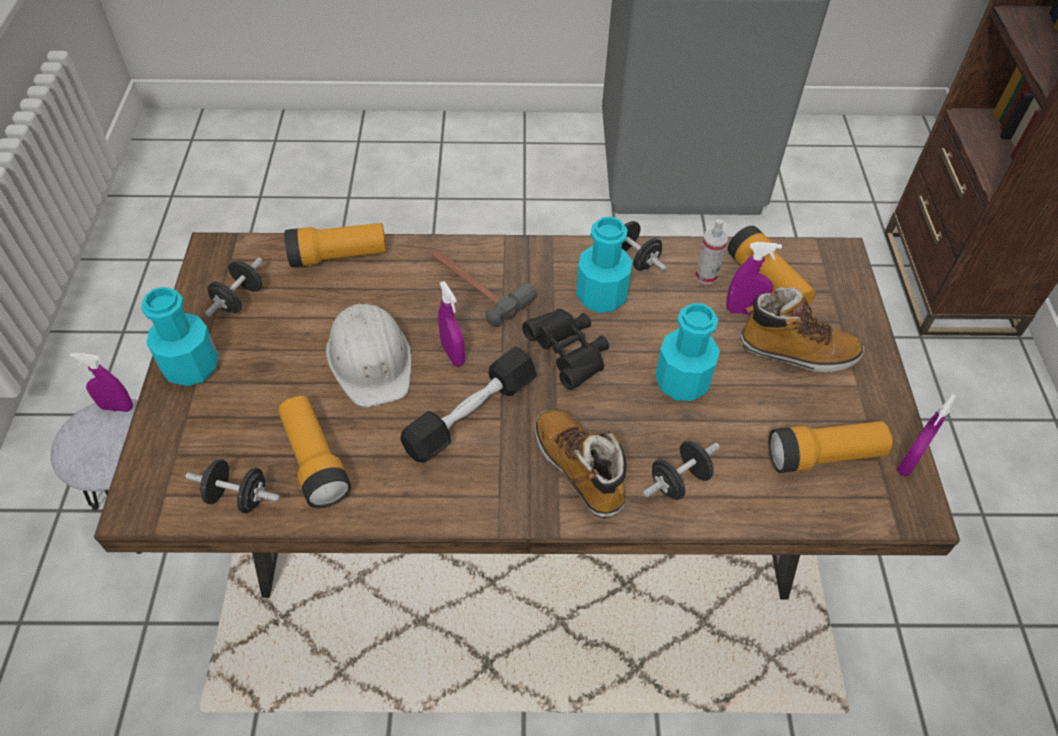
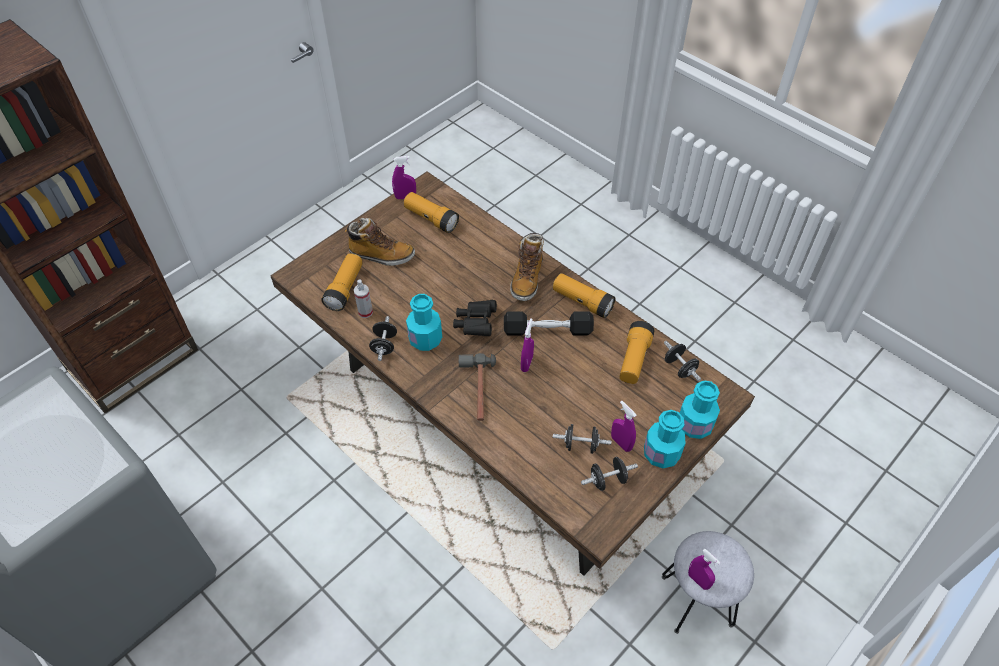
camera: 135 degrees left, 0 degrees up
(338, 256) = (529, 468): flashlight -> flashlight (582, 302)
(371, 359) = (568, 390): white hard hat -> none
(679, 481) = (495, 249): black dumbbell -> black dumbbell (580, 445)
(682, 381) = (444, 279): turquoise bottle -> turquoise bottle (694, 425)
(744, 310) = (374, 285): purple spray bottle -> purple spray bottle (621, 443)
(796, 352) = (381, 255): boot -> boot turned 135 degrees clockwise

